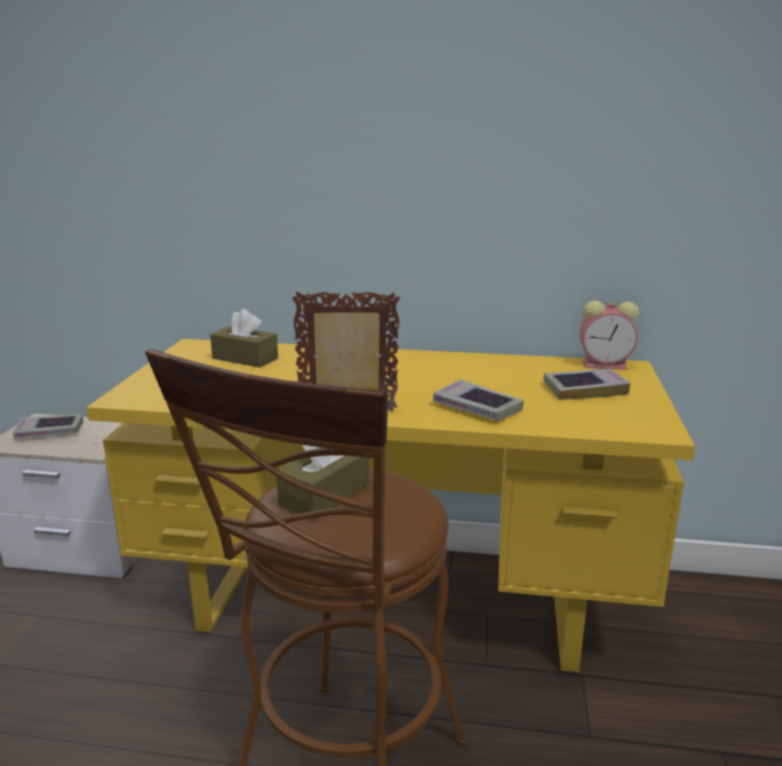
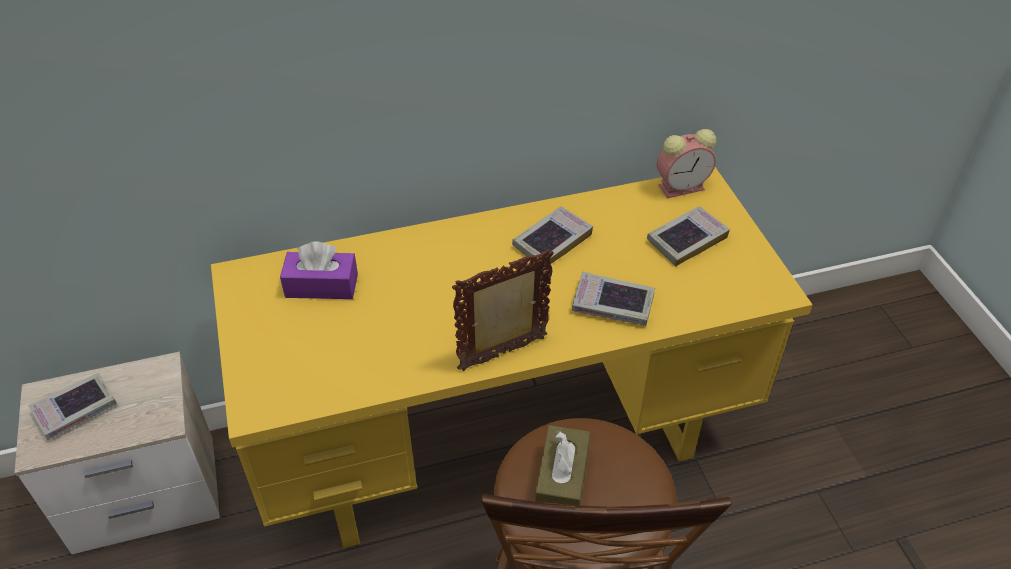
camera: 25 degrees left, 25 degrees up
(245, 358) = (321, 285): brown tissue box -> purple tissue box
(454, 370) = (552, 241): none -> book

